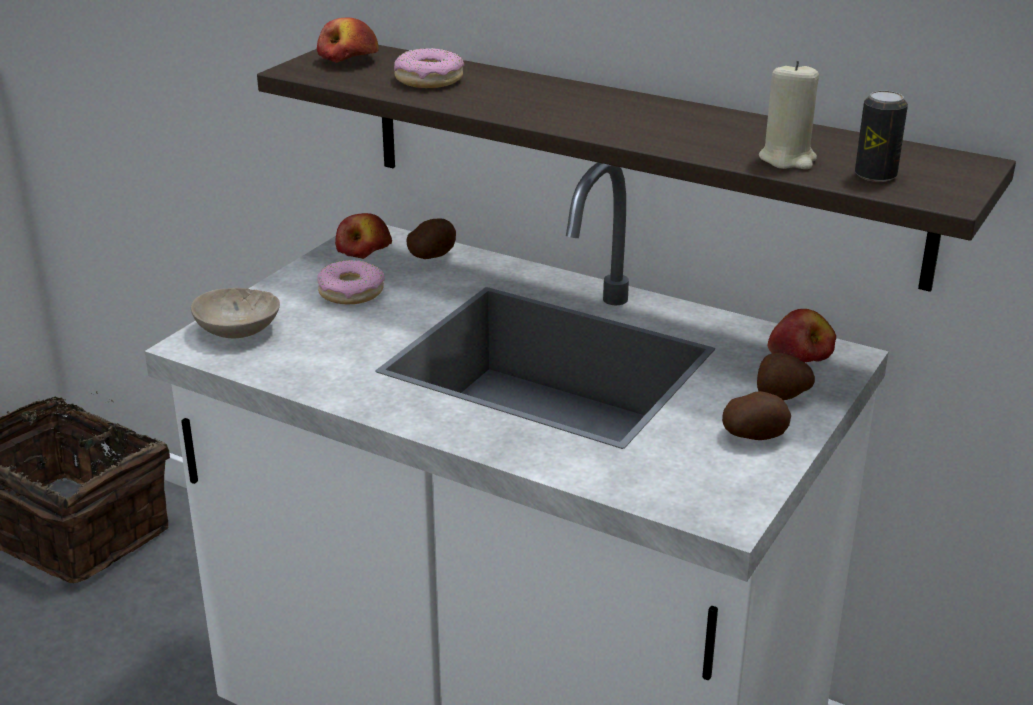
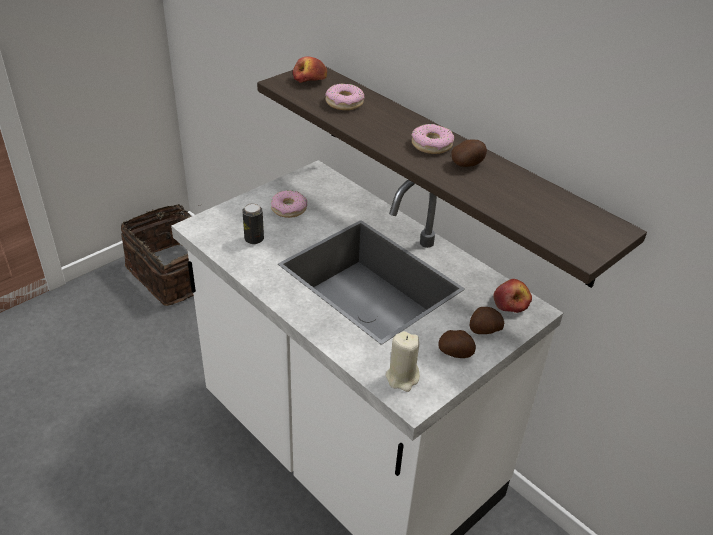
camera: 15 degrees right, 10 degrees up
(235, 331) = (220, 222): beige bowl -> none
(365, 252) = (308, 183): apple -> none
(433, 256) = (342, 193): potato -> potato (467, 164)
(612, 109) = (431, 145): none -> donut
(787, 159) = (509, 203): beige candle -> beige candle (402, 377)
(875, 175) = (552, 227): can -> can (254, 239)

